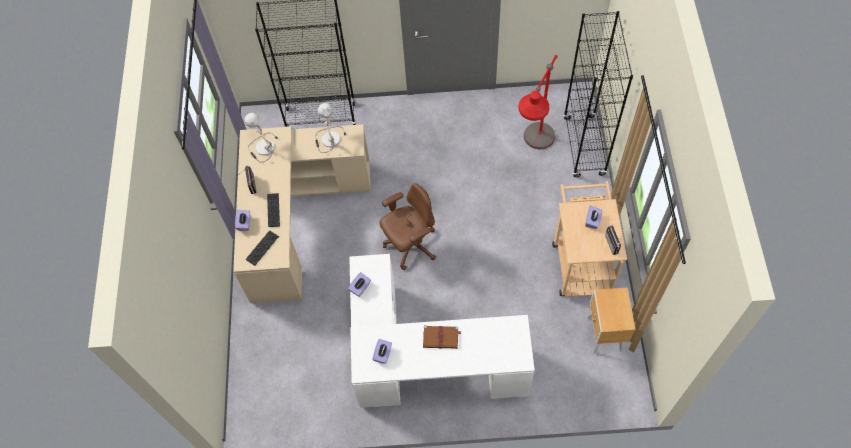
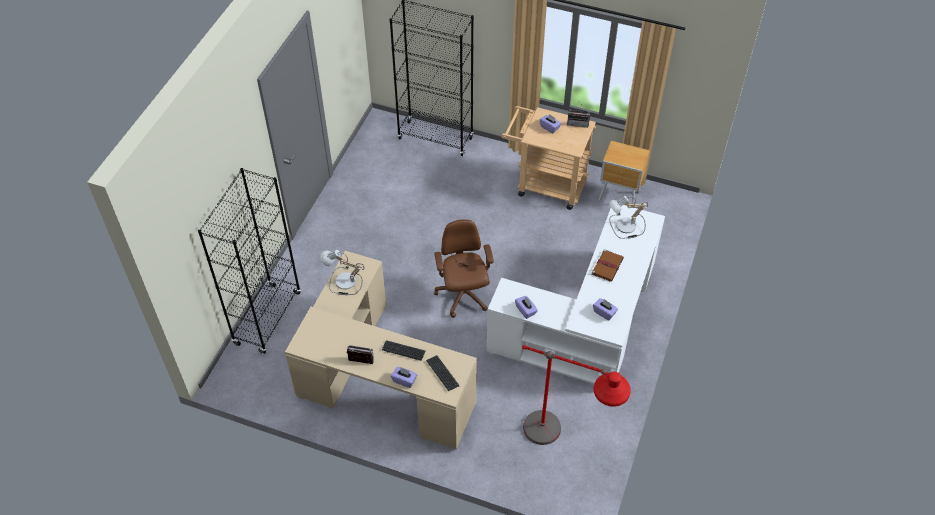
camera: 70 degrees left, 10 degrees down
(262, 147) = (321, 338): table lamp -> table lamp (625, 227)
(533, 154) = (421, 174): red floor lamp -> red floor lamp (563, 444)

